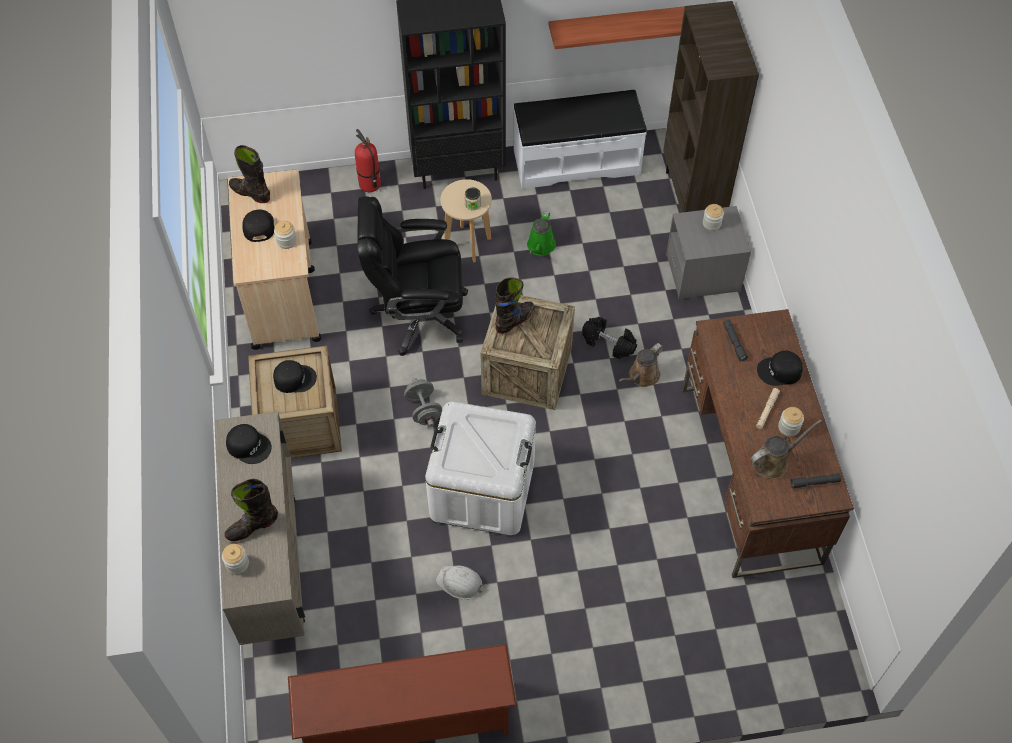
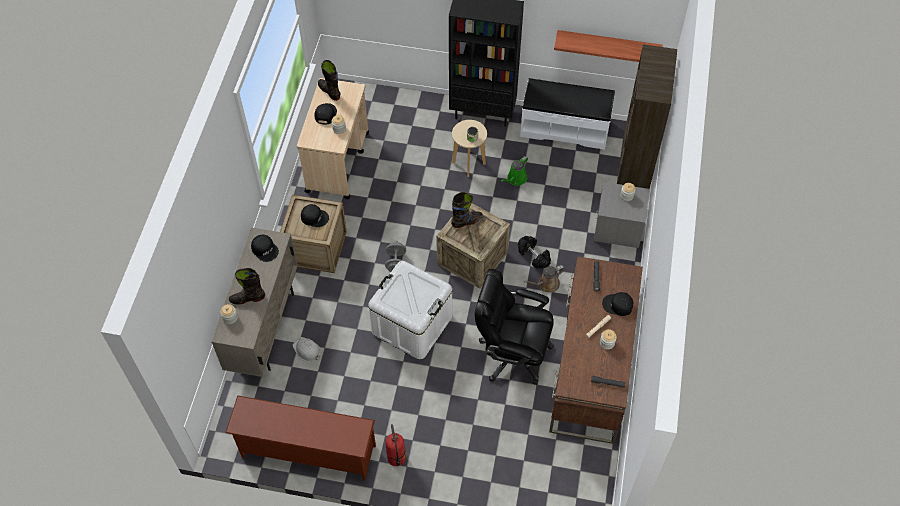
camera: 20 degrees right, 0 degrees up
(369, 184) = (421, 106): fire extinguisher -> fire extinguisher (396, 458)
(418, 315) = (417, 201): black office chair -> black office chair (512, 353)
(459, 583) = (374, 378): white hard hat -> white hard hat (307, 350)
(773, 461) = (586, 361): brown watering can -> none

